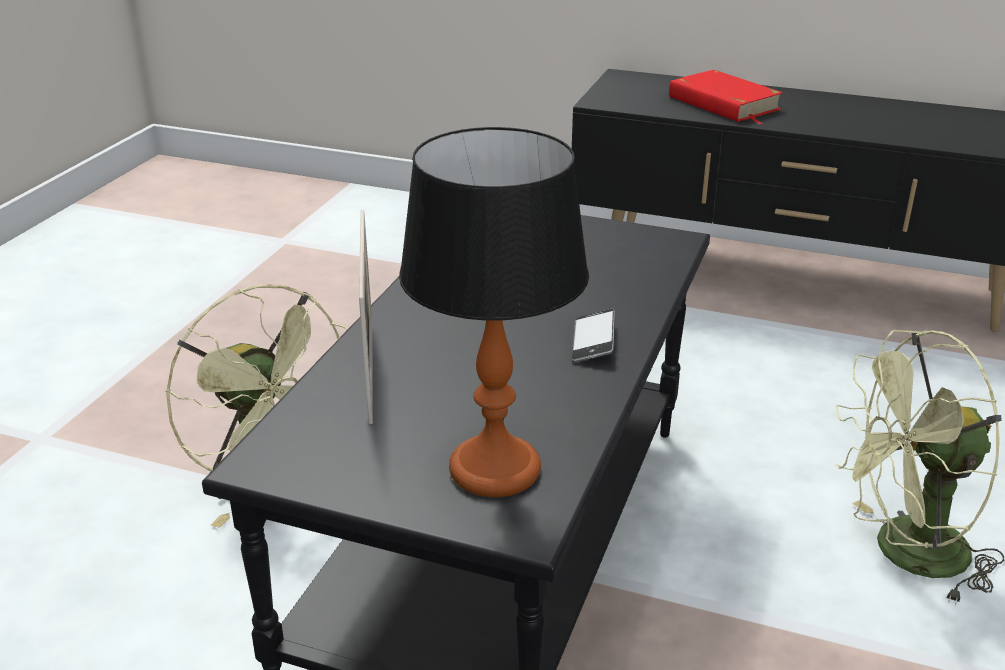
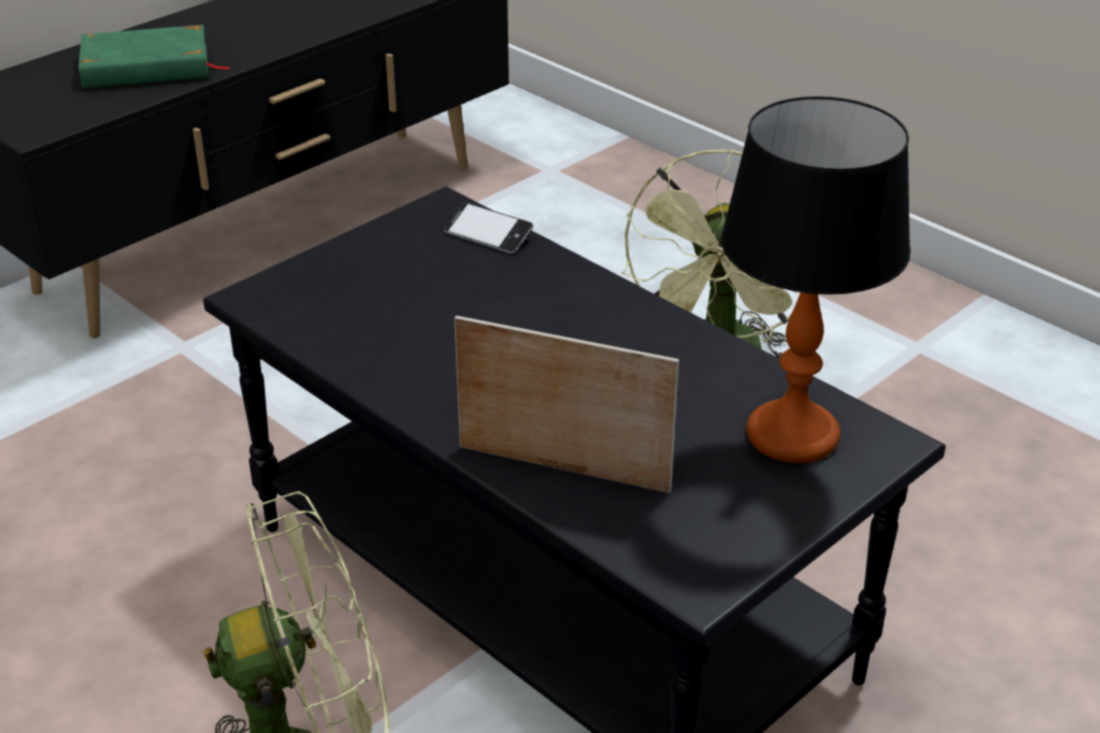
camera: 65 degrees left, 5 degrees up
(593, 342) = (609, 317): phone -> phone (488, 235)
(723, 103) = (147, 67): red book -> green book

